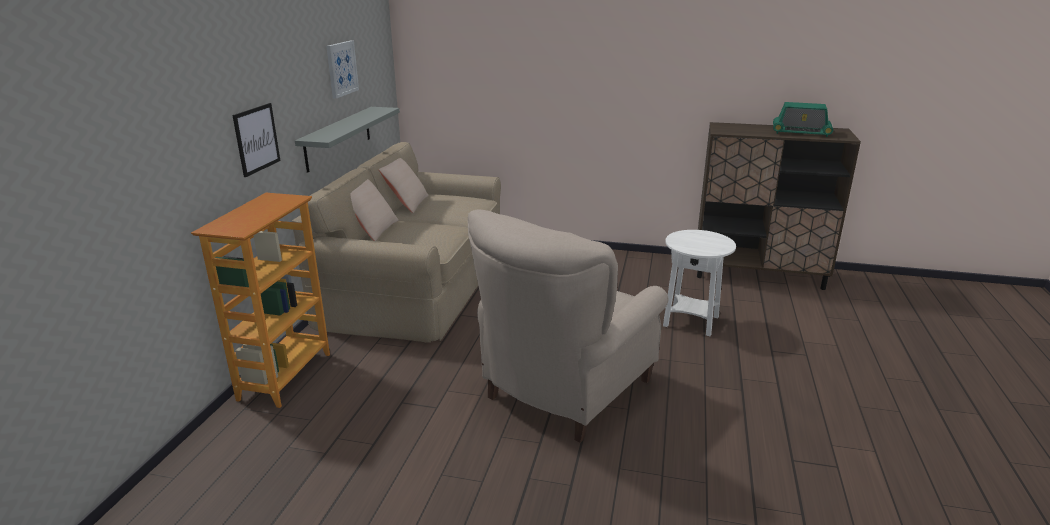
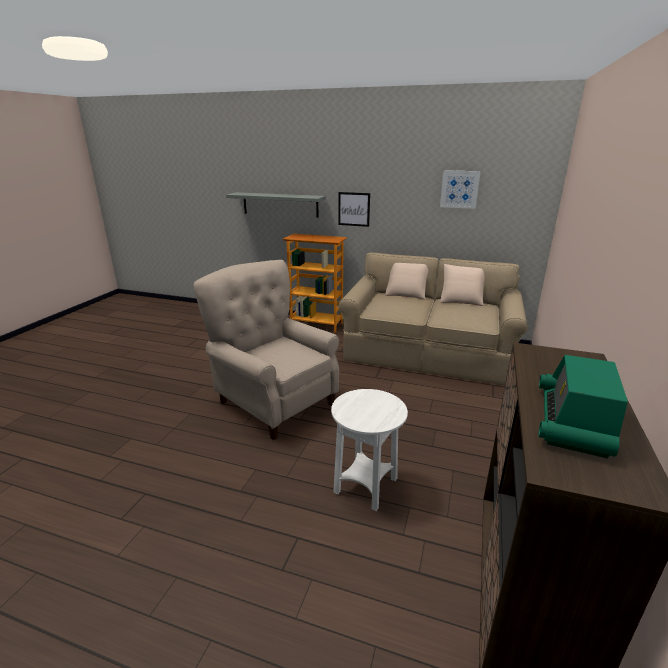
camera: 95 degrees right, 0 degrees up
(338, 138) = (438, 234): grey shelf -> grey shelf (280, 204)

